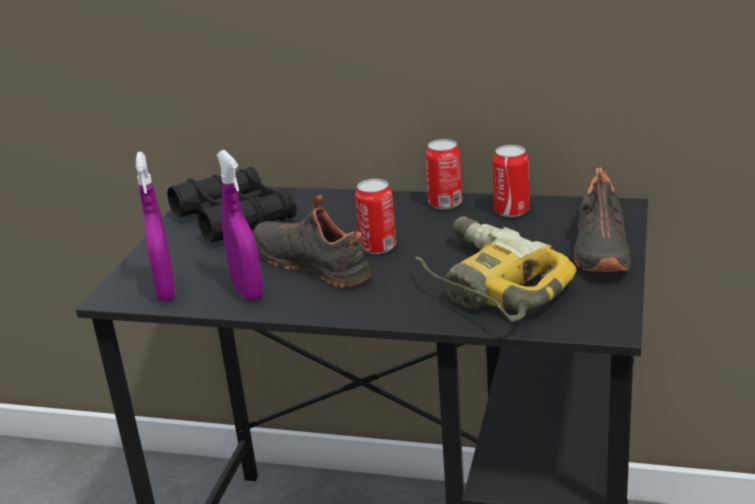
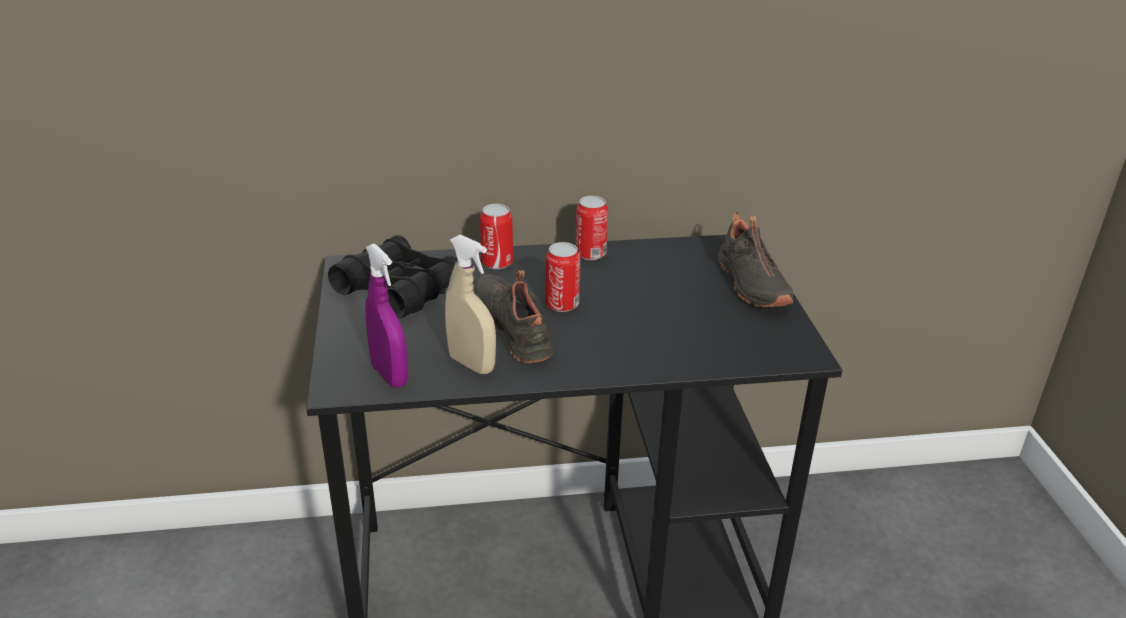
camera: 25 degrees left, 5 degrees up
(247, 291) = (471, 364): purple spray bottle -> beige spray bottle
(314, 263) = (515, 328): black shoe -> black shoe turned 45 degrees clockwise
(486, 285) = (683, 330): power drill -> none
(511, 211) = (653, 255): can -> can (497, 263)

